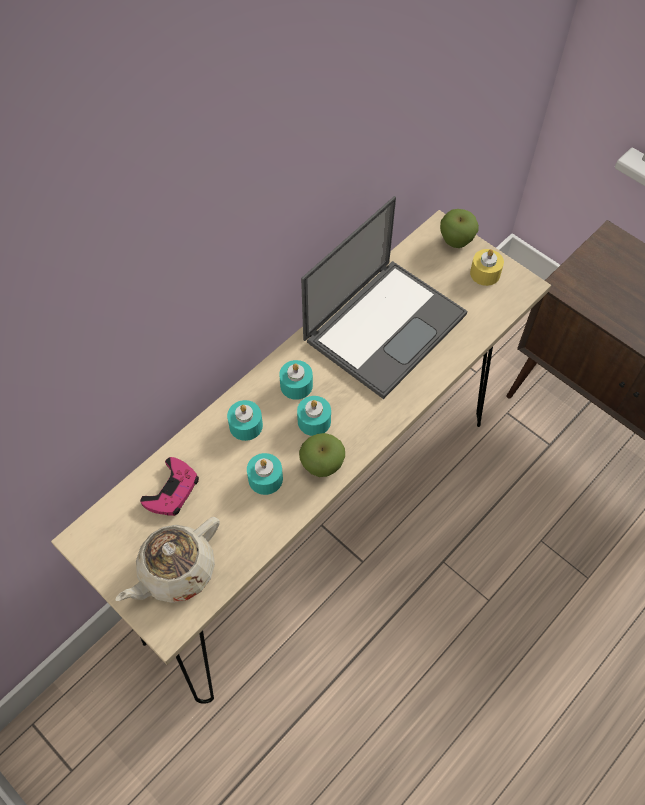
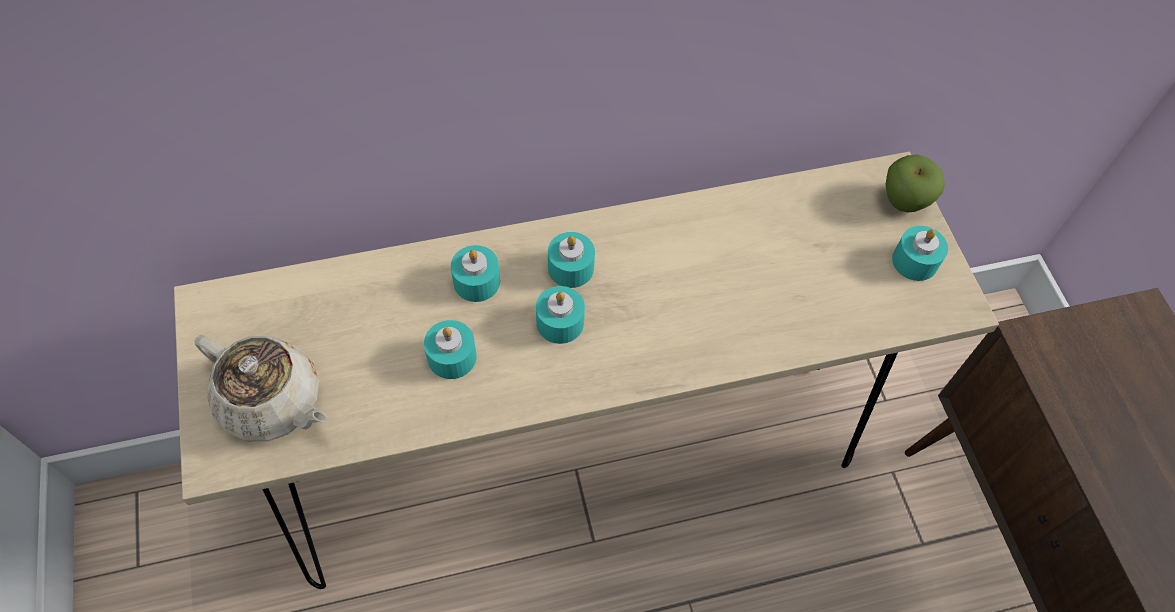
camera: 30 degrees right, 0 degrees up
(172, 490) = (339, 307): pink game controller -> none
(176, 571) = (272, 402): beige teapot -> beige teapot turned 135 degrees counterclockwise
(322, 465) = (529, 381): apple -> none
(385, 325) = (734, 256): laptop -> none
(485, 273) = (914, 261): yellow candle -> turquoise candle

